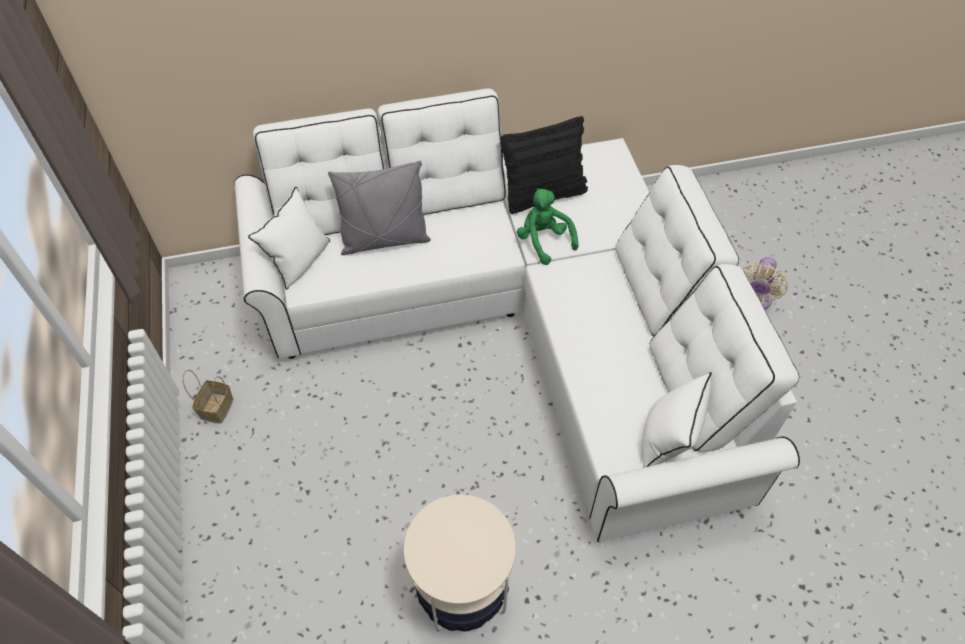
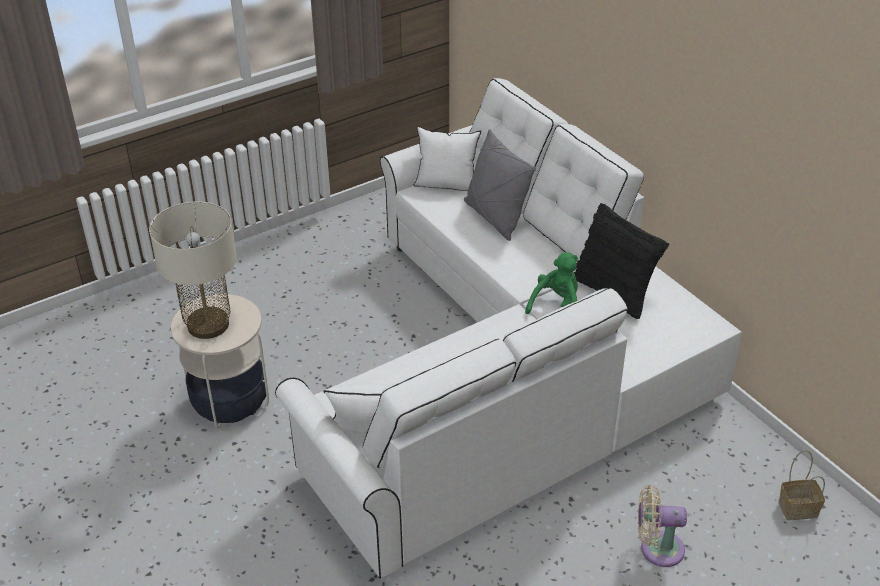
camera: 70 degrees right, 15 degrees down
(216, 407) = (335, 229): basket -> basket (799, 508)
(462, 556) = (208, 325): none -> table lamp

